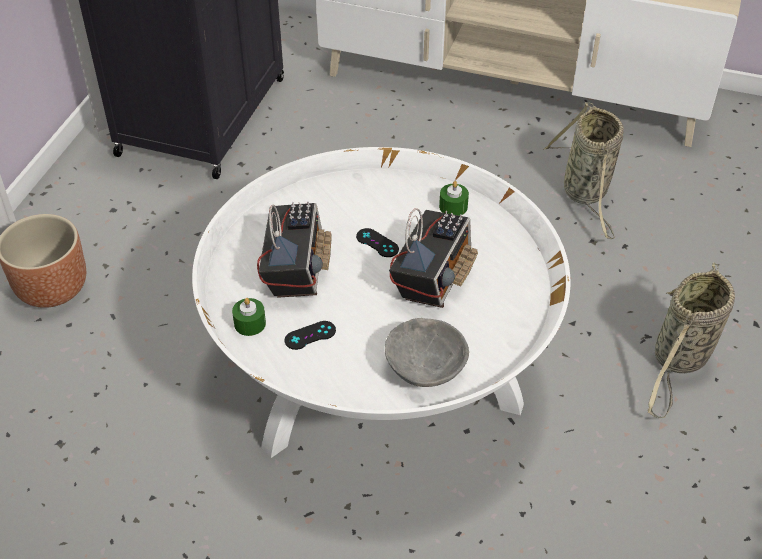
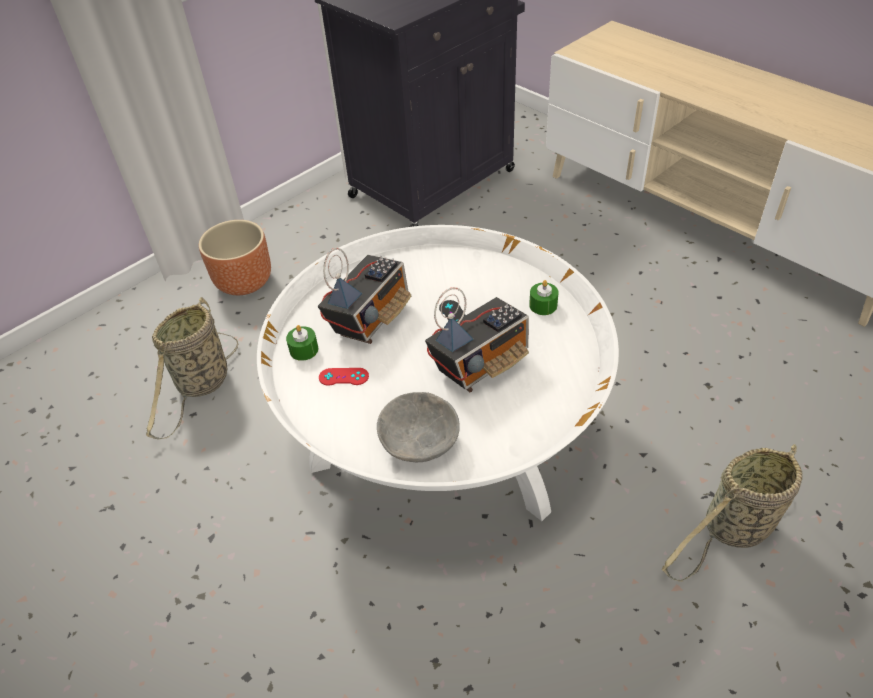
camera: 30 degrees right, 0 degrees up
(310, 335) = (343, 377): black game controller -> red game controller
(586, 193) = (727, 339): basket -> basket (202, 385)

